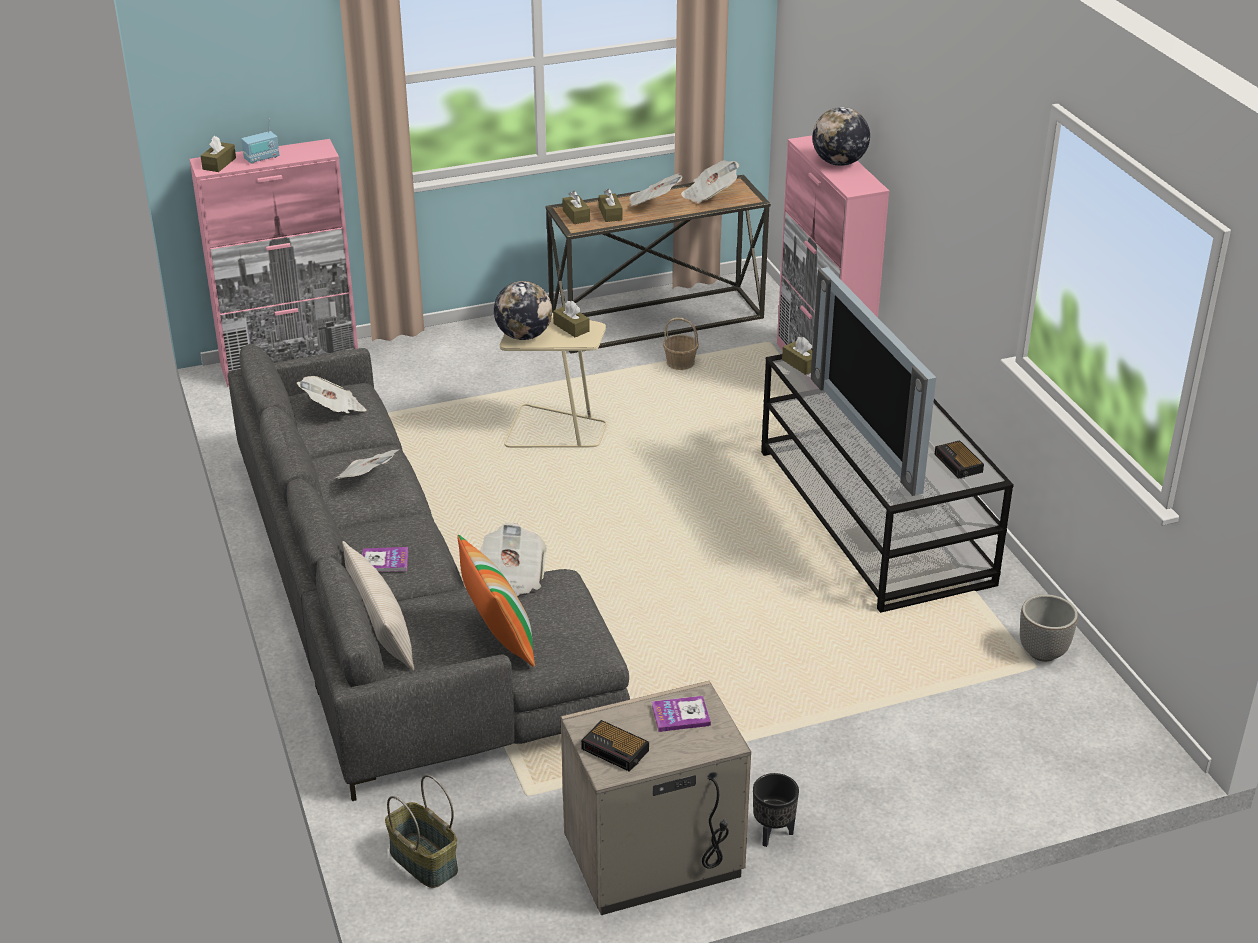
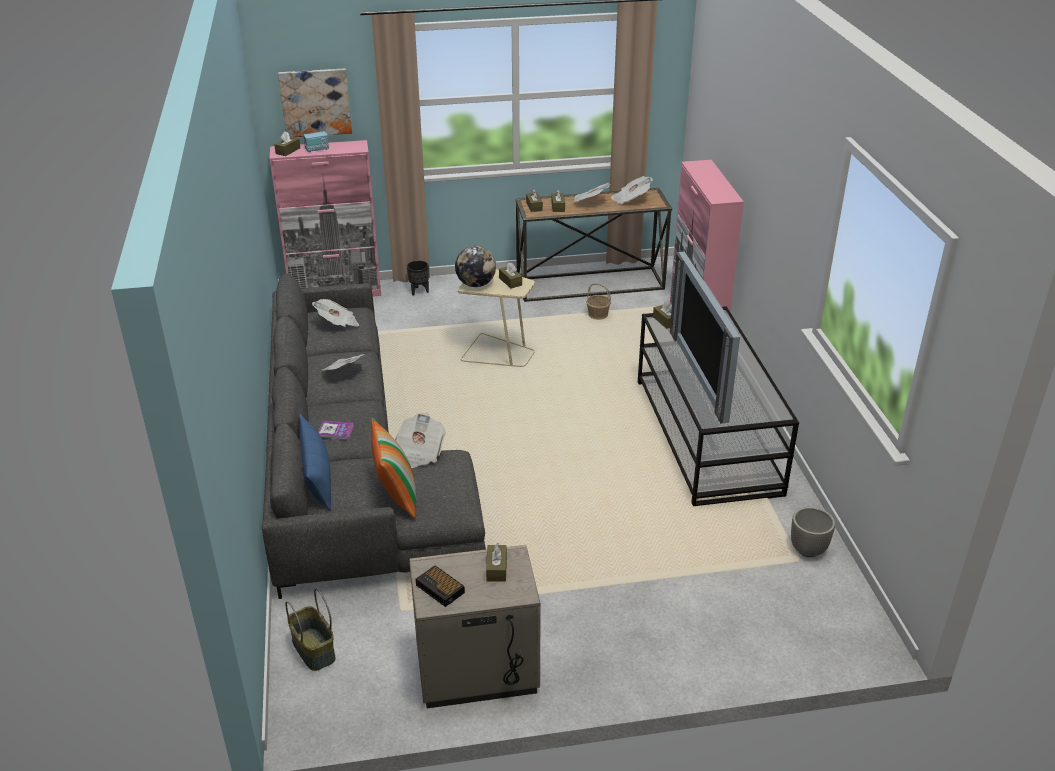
camera: 10 degrees right, 0 degrees up
(254, 89) = (315, 102): none -> picture
(380, 630) = (317, 479): beige pillow -> blue pillow
(680, 715) = (496, 568): book -> brown tissue box
(772, 834) = (569, 663): black planter -> black planter (419, 291)
(839, 163) = (713, 180): globe -> none
(959, 464) = (762, 403): alarm clock -> none

